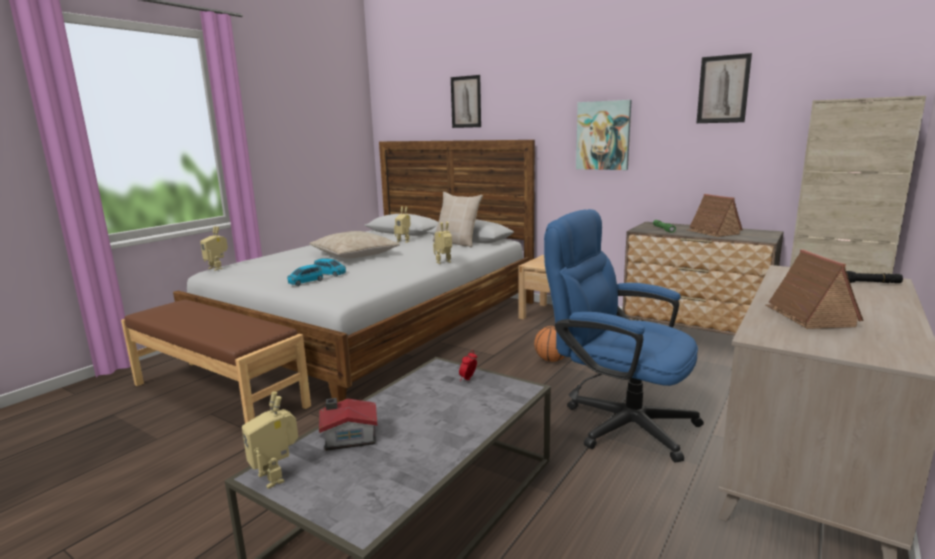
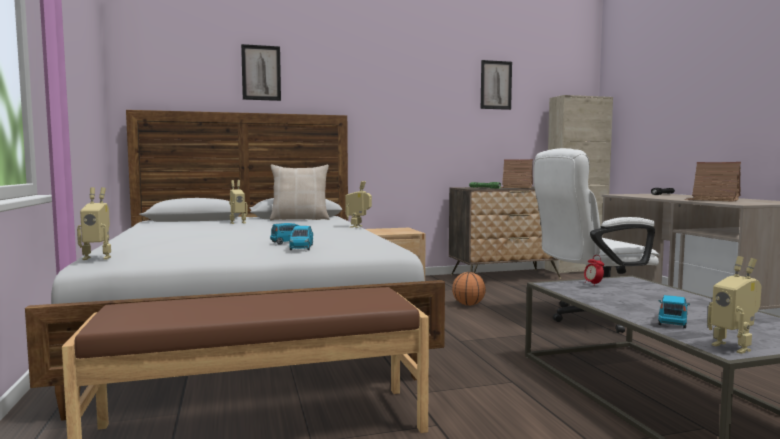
camera: 50 degrees left, 10 degrees down
(276, 476) = (734, 347): toy robot -> toy robot turned 60 degrees clockwise
(349, 437) = (672, 321): toy house -> blue toy car
(354, 254) = (237, 232): beige pillow -> none
(603, 135) = (410, 115): picture -> none
(618, 421) = (592, 318): blue office chair -> white office chair

